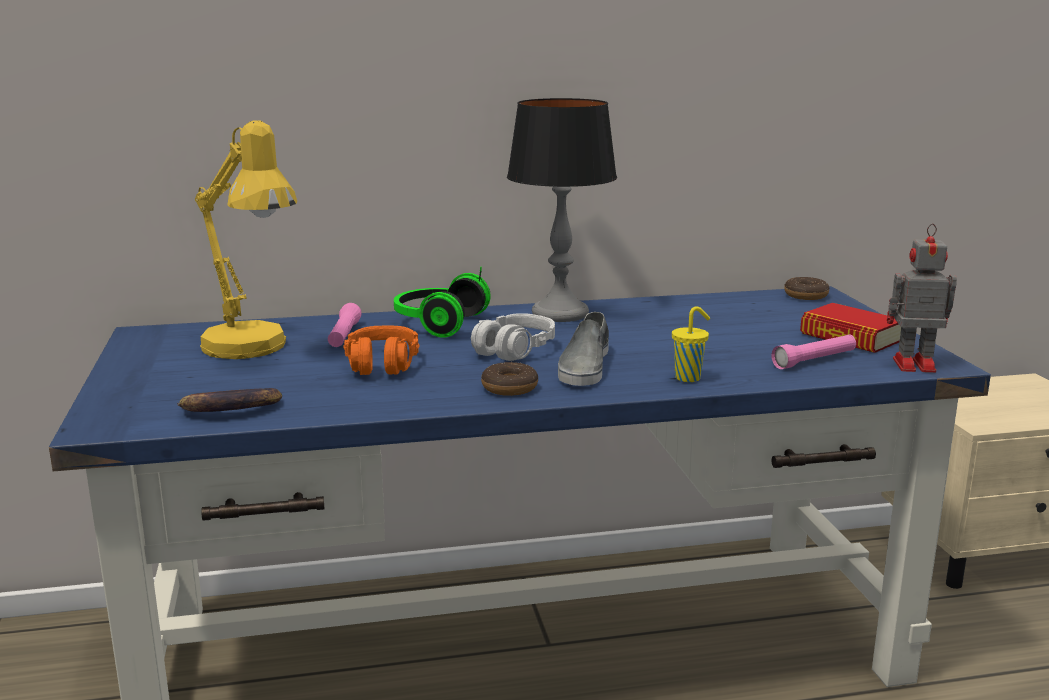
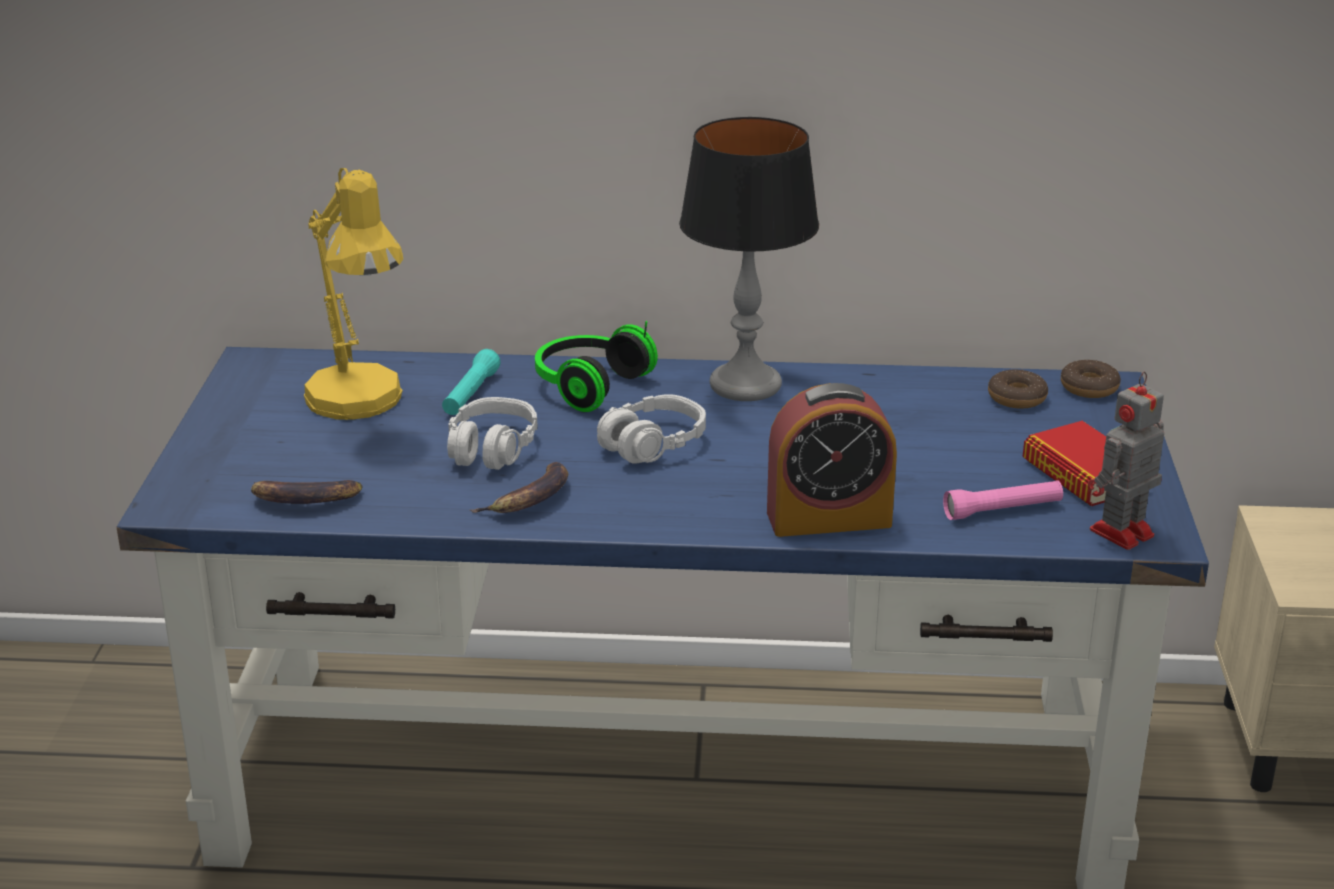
camera: 15 degrees right, 10 degrees up
(344, 335) = (470, 394): pink flashlight -> turquoise flashlight
(382, 364) = (491, 449): orange headphones -> grey headphones
(435, 390) = (530, 499): none -> banana
(509, 388) = (613, 506): donut -> donut (1017, 398)
(584, 367) = (718, 484): grey shoe -> none
(689, 378) = (829, 519): yellow cup -> alarm clock
(911, 365) = (1119, 534): toy robot -> toy robot turned 60 degrees counterclockwise

